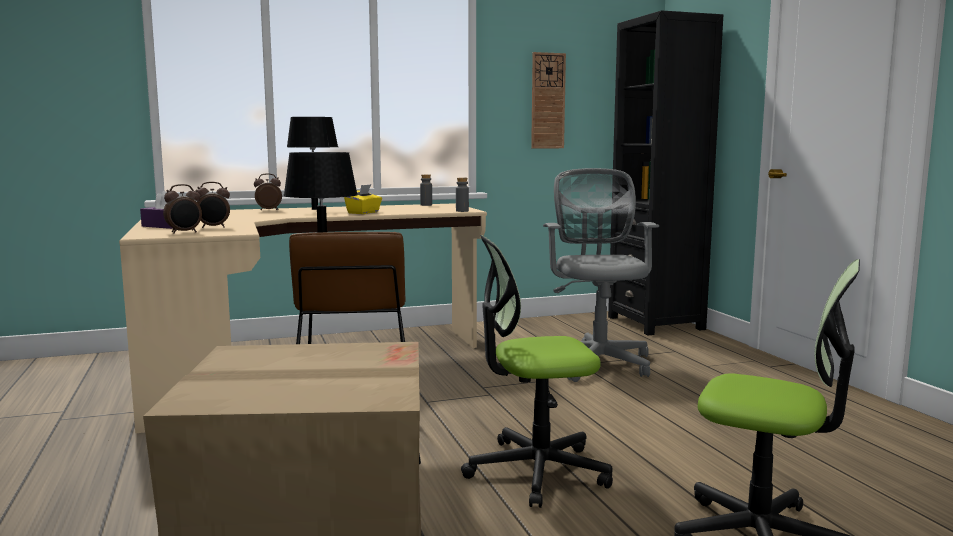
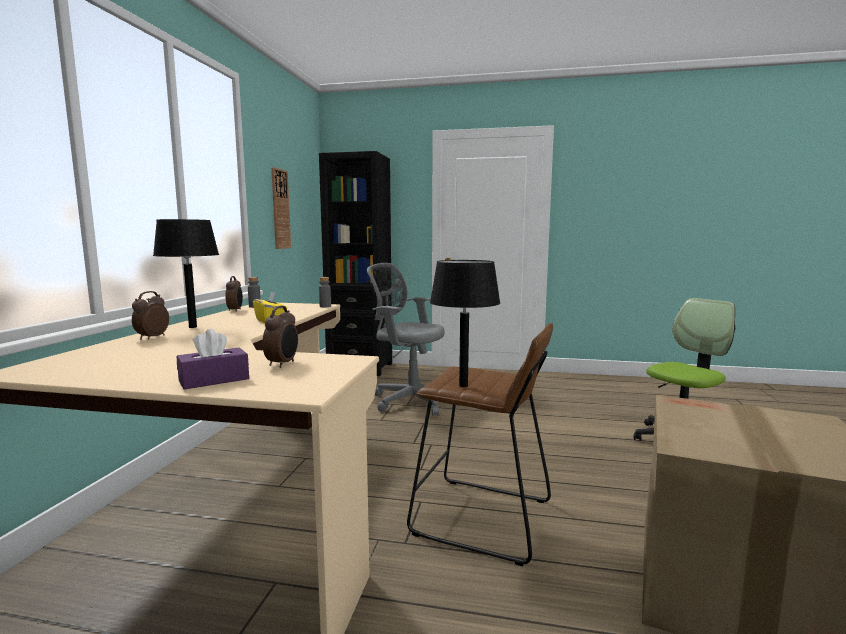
camera: 60 degrees left, 0 degrees up
(184, 232) = (311, 376): alarm clock -> alarm clock (235, 310)
(536, 471) = (577, 466): office chair -> none

